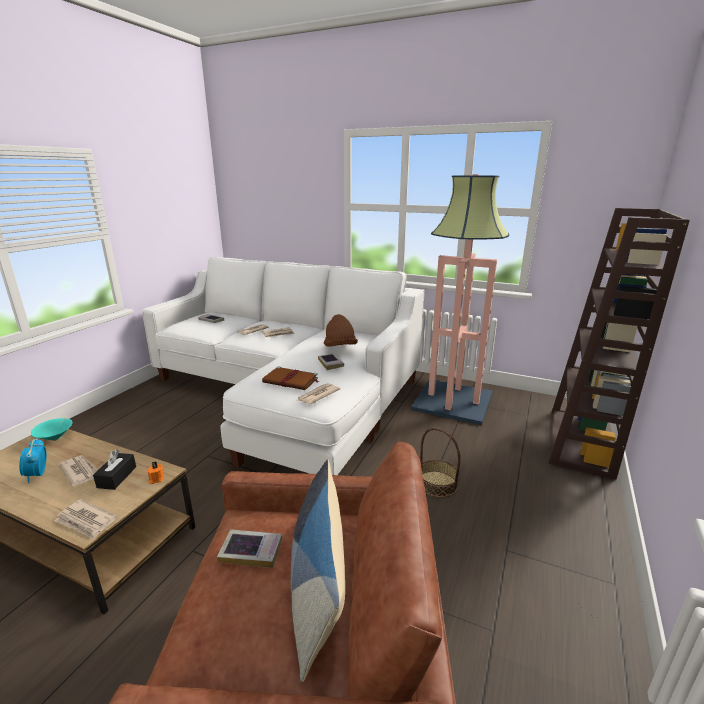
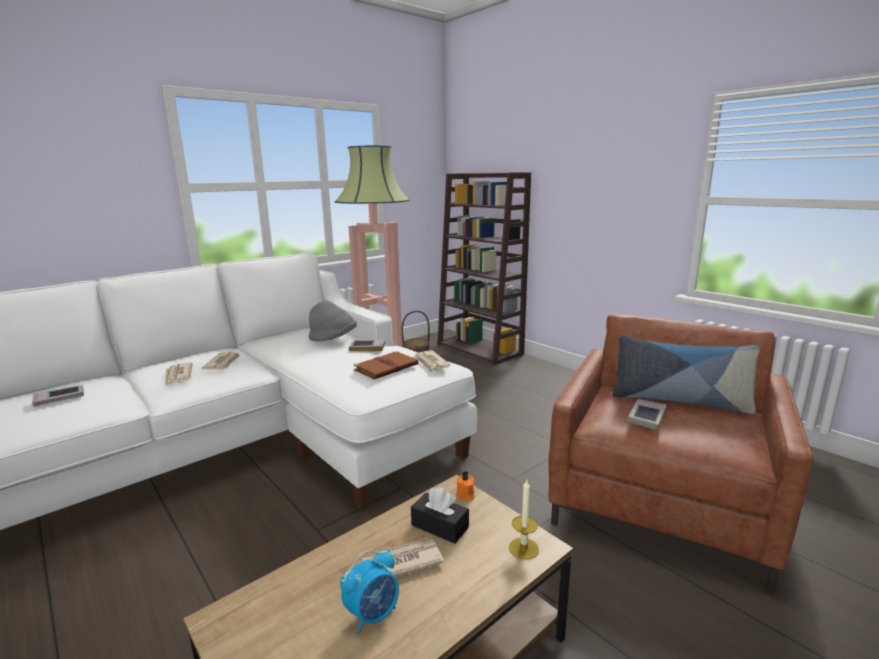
camera: 65 degrees left, 5 degrees down
(37, 474) = (373, 614): alarm clock -> alarm clock turned 45 degrees counterclockwise
(56, 438) = (255, 605): turquoise bowl -> none
(86, 521) = (523, 548): newspaper -> candle
(340, 348) = (333, 339): brown hat -> grey hat
(437, 483) = (486, 406): basket -> basket (416, 351)

